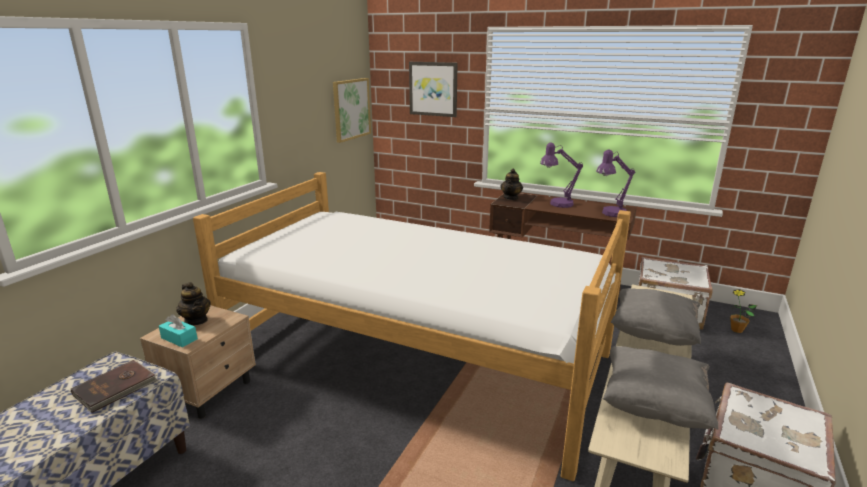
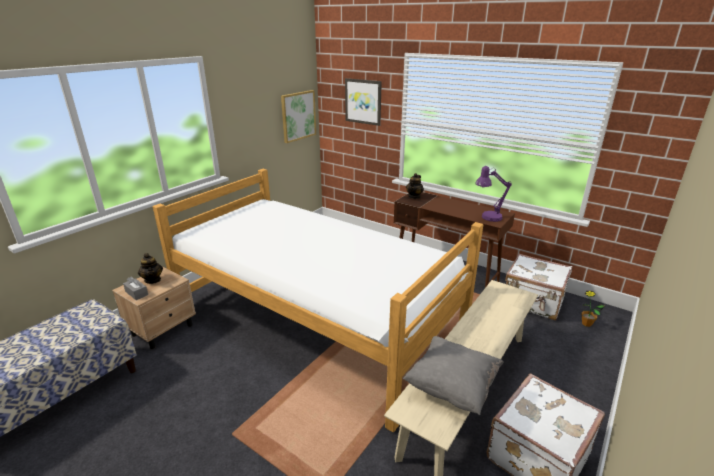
camera: 10 degrees right, 5 degrees up
(116, 388) = (84, 326): brown book -> none
(179, 338) = (136, 293): turquoise tissue box -> grey tissue box
(556, 204) = (448, 205): purple table lamp -> none
(653, 334) = (484, 326): grey pillow -> none

